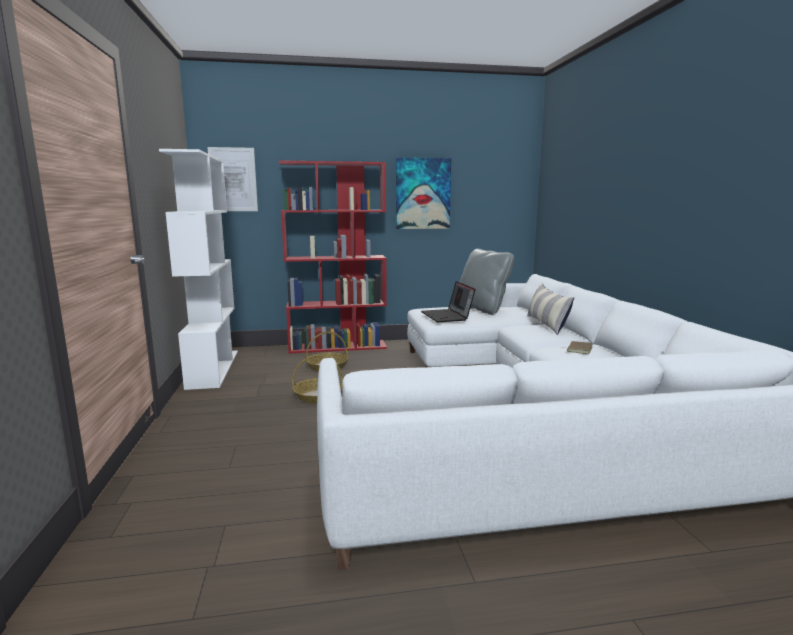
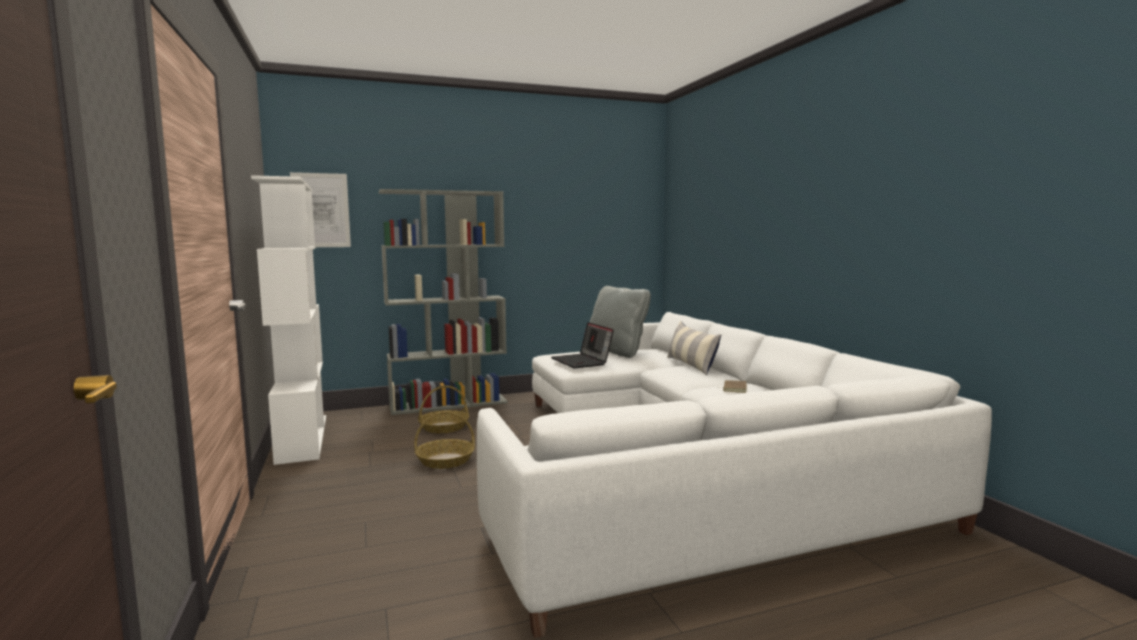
camera: 10 degrees left, 5 degrees down
(338, 347) = (449, 404): red bookcase -> grey bookcase
(422, 193) = (541, 226): picture -> none

